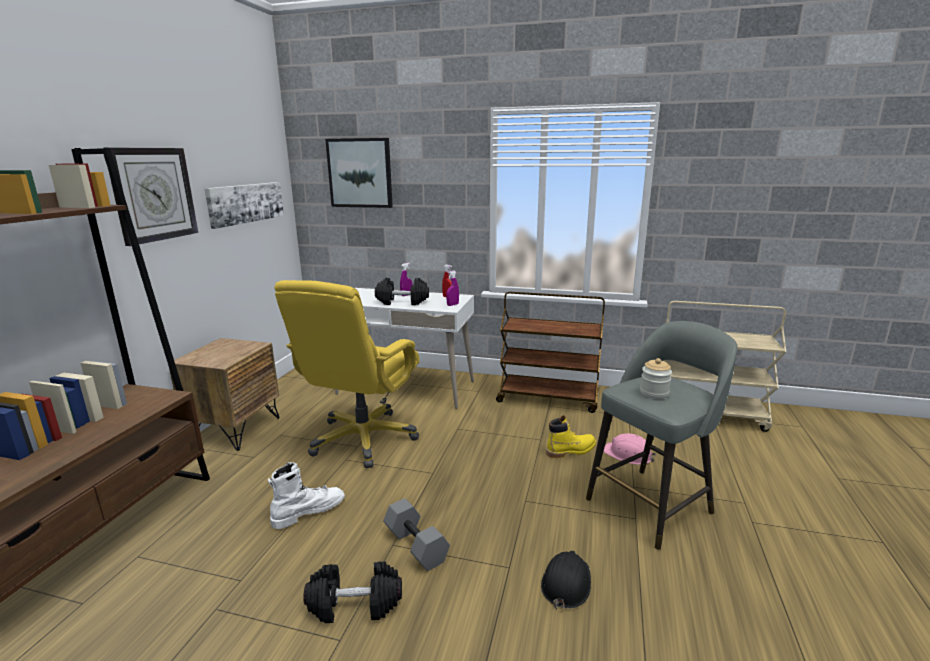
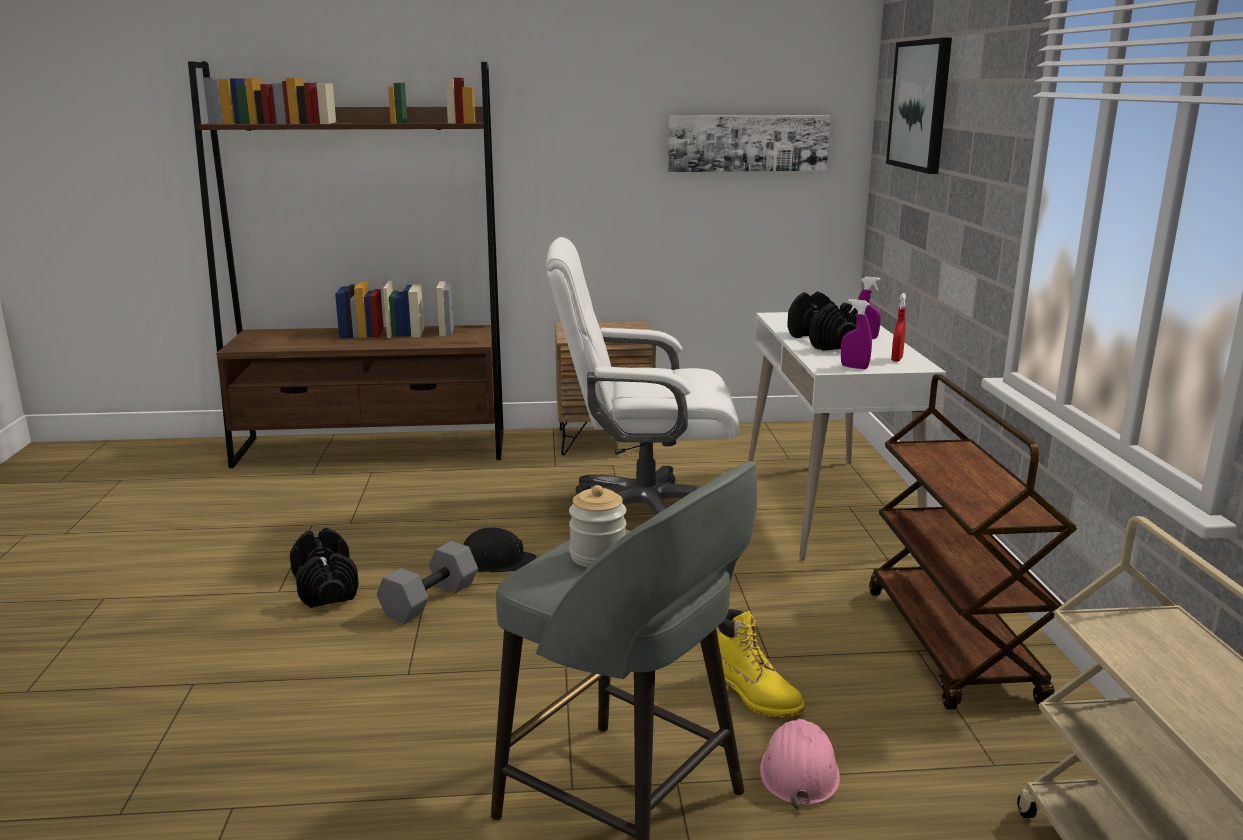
camera: 70 degrees right, 0 degrees up
(153, 194) = (583, 118): wall clock -> none
(308, 511) = (467, 523): white boot -> none
(363, 439) = (643, 513): yellow office chair -> white office chair
(566, 583) = (387, 725): black hard hat -> black hard hat (496, 562)

